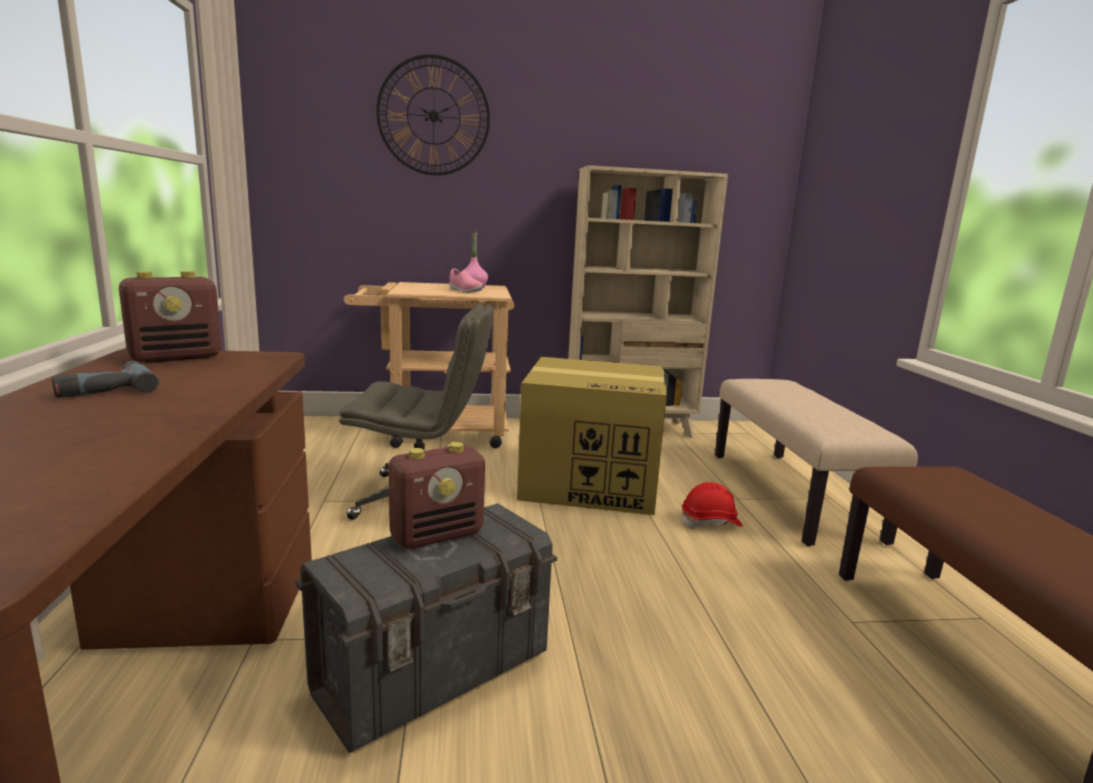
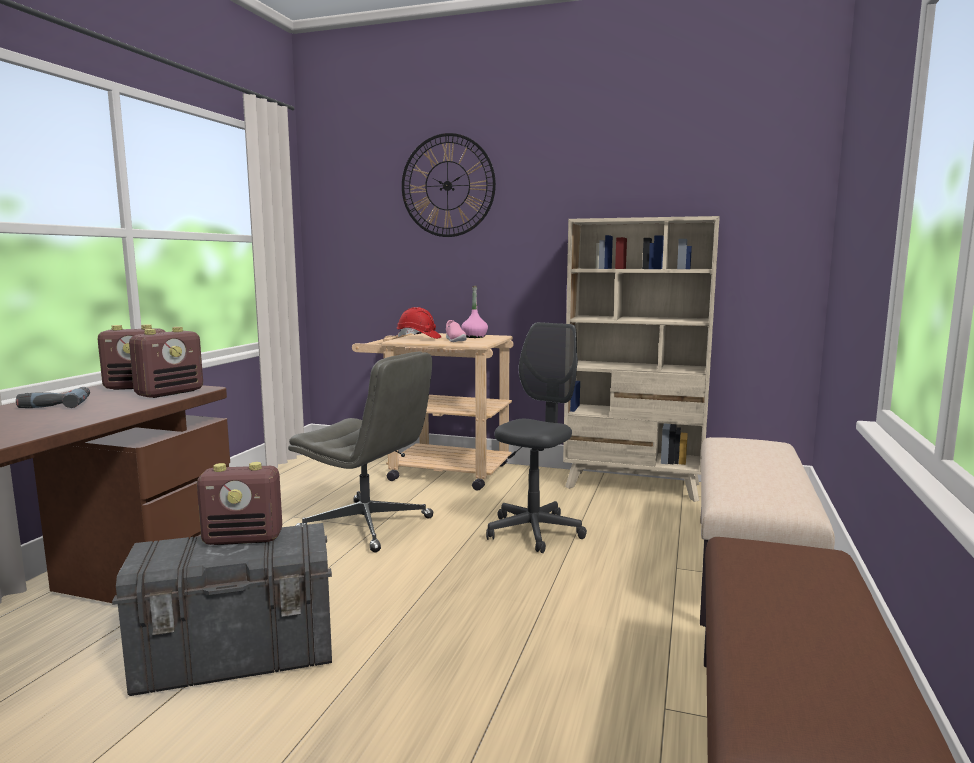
camera: 25 degrees right, 5 degrees down
(245, 363) = (170, 393): none -> radio
(591, 483) = (534, 532): cardboard box -> grey office chair
(711, 522) = (617, 585): red hard hat -> red hard hat (418, 337)

